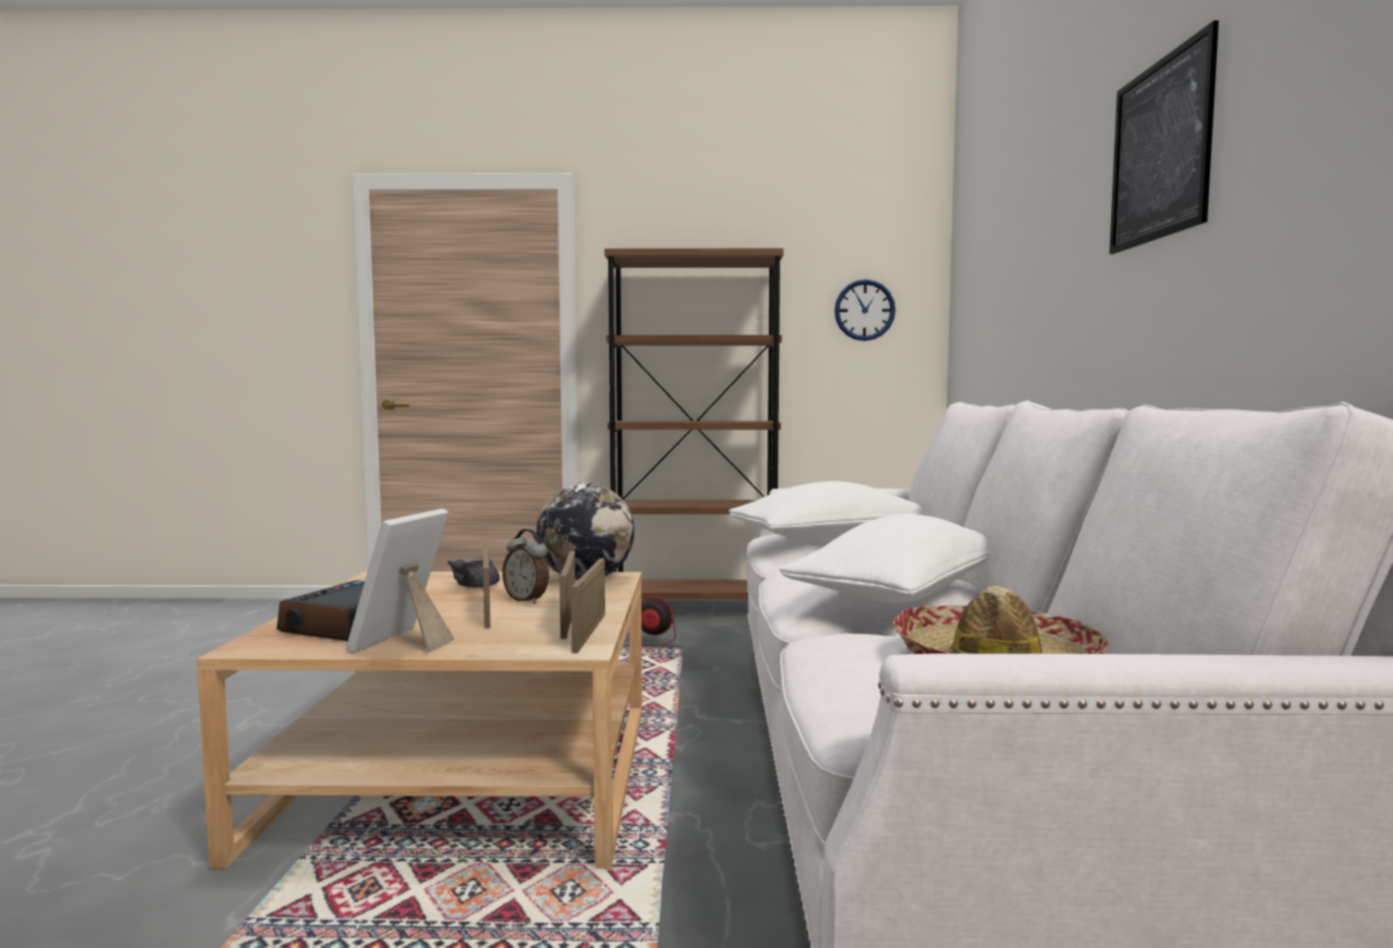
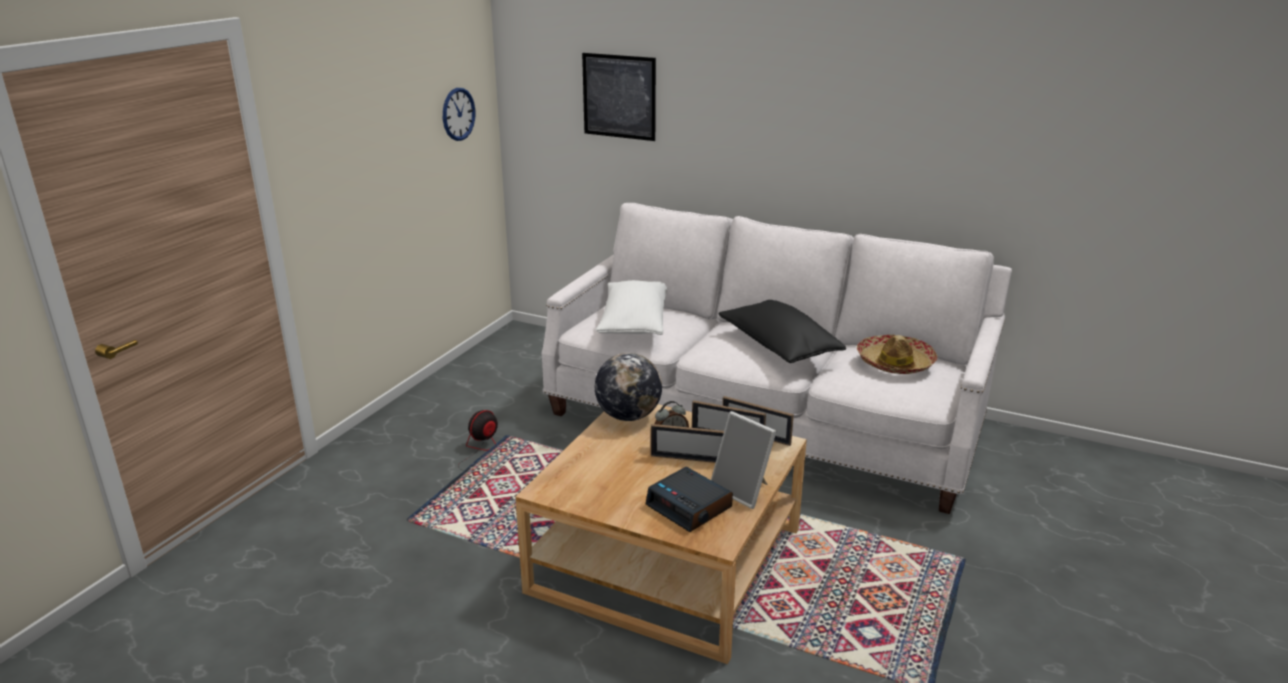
camera: 65 degrees left, 20 degrees up
(473, 586) = (615, 456): grey teapot -> none
(694, 610) = (422, 409): brown bookcase -> none
(898, 596) = (778, 347): white pillow -> black pillow
(1160, 150) = (804, 88): picture -> picture (619, 96)

